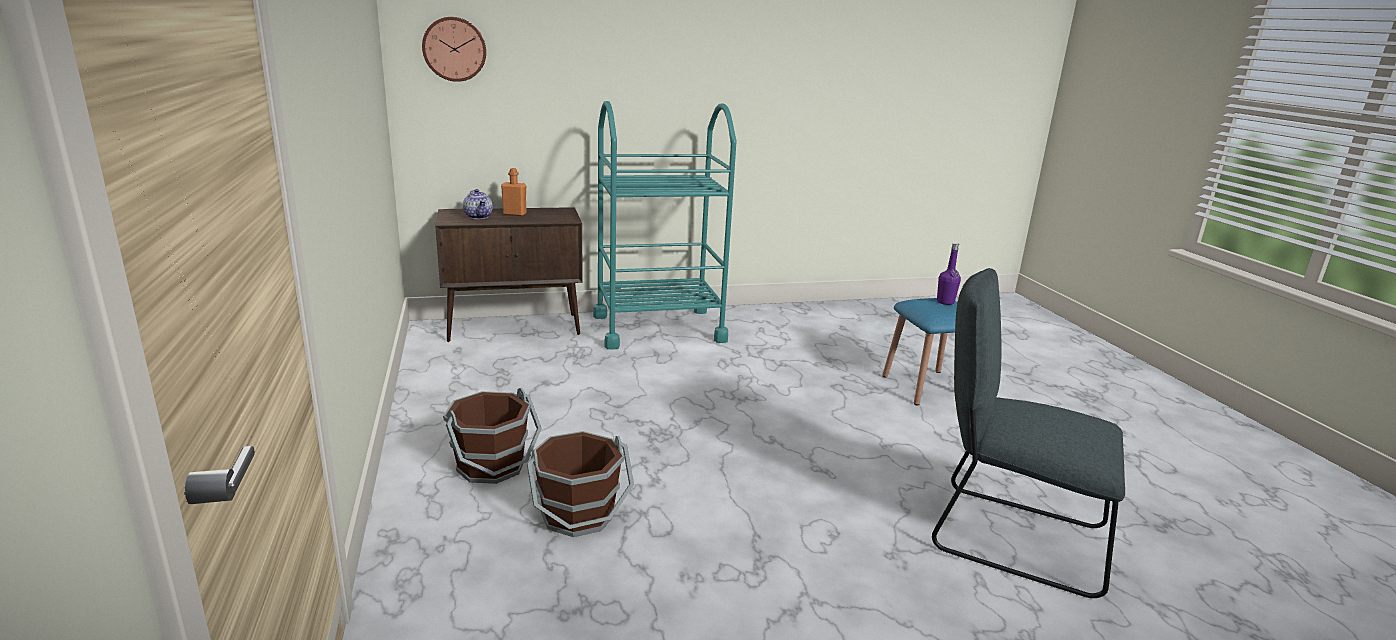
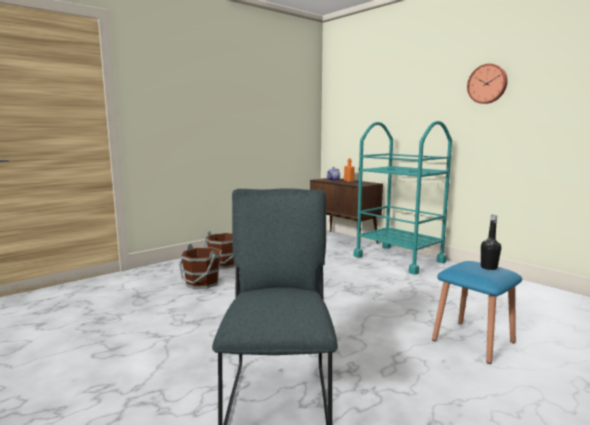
camera: 65 degrees right, 10 degrees down
(454, 49) = (342, 104): wall clock -> wall clock (487, 84)
(945, 302) = (488, 267): purple bottle -> black bottle

